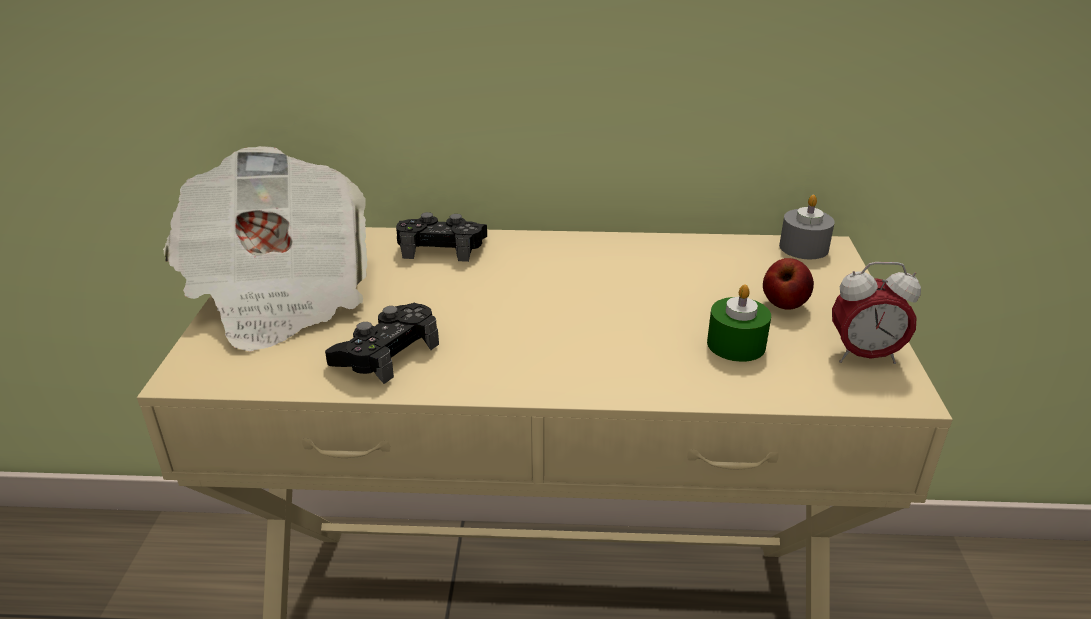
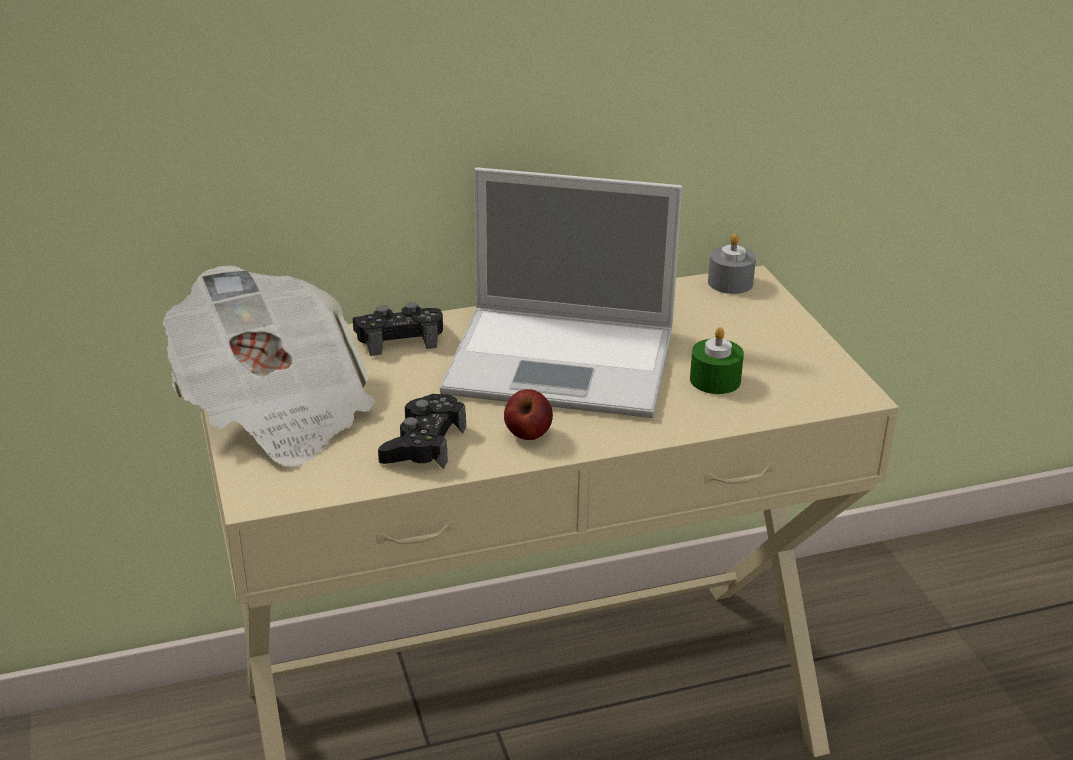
camera: 20 degrees left, 0 degrees up
(585, 297) = (565, 362): none -> laptop
(784, 304) = (737, 338): apple -> apple (528, 434)
(864, 356) = (818, 371): alarm clock -> none

